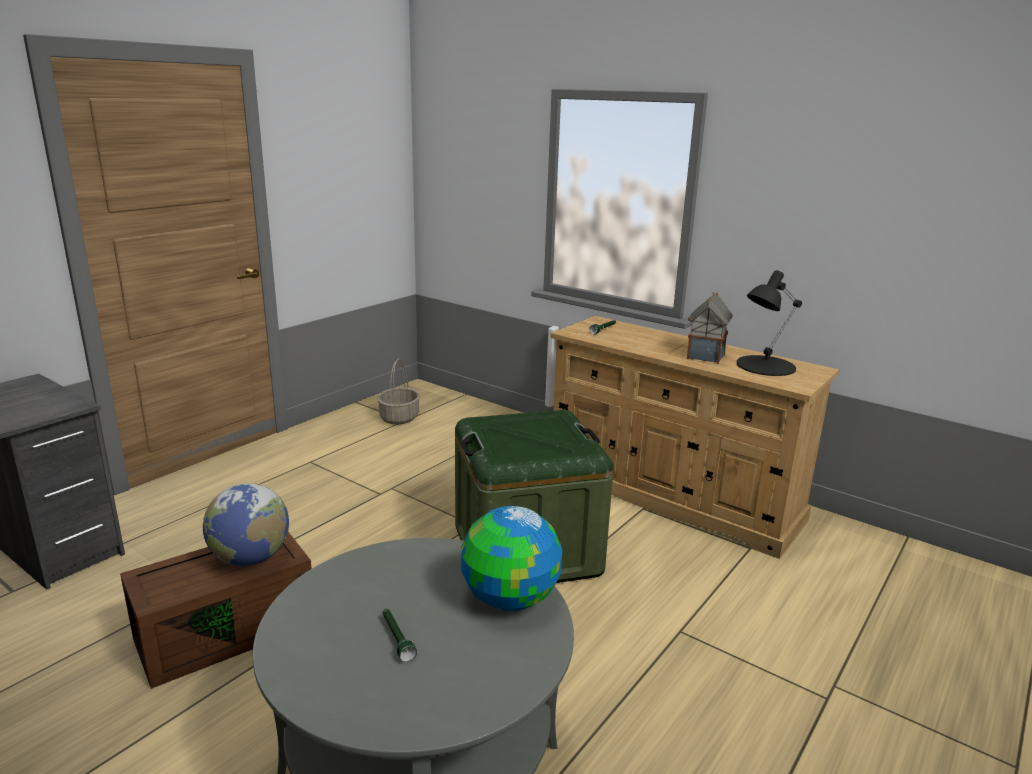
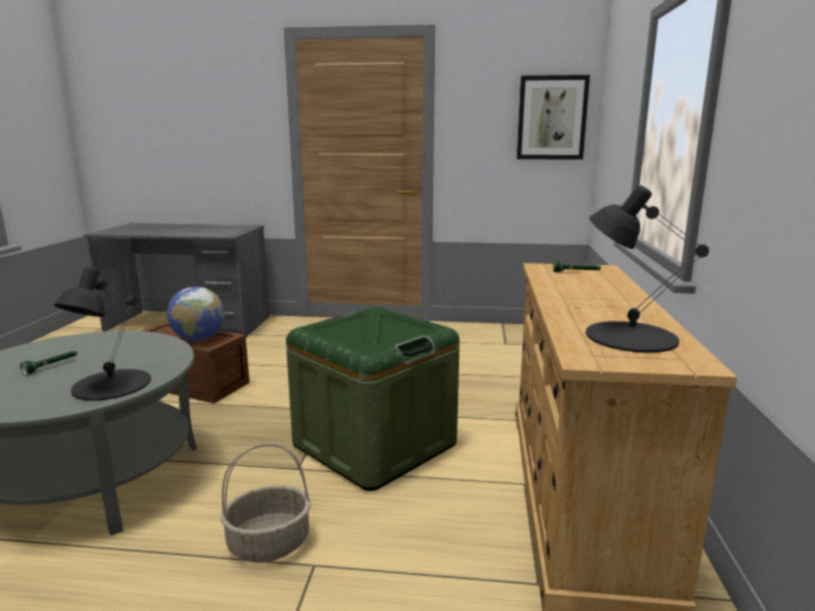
camera: 60 degrees right, 5 degrees down
(376, 165) = (551, 118): none -> picture
(399, 418) = (505, 341): basket -> basket (268, 544)
(510, 599) = (110, 385): globe -> black table lamp
(705, 356) = (593, 310): toy house -> none

